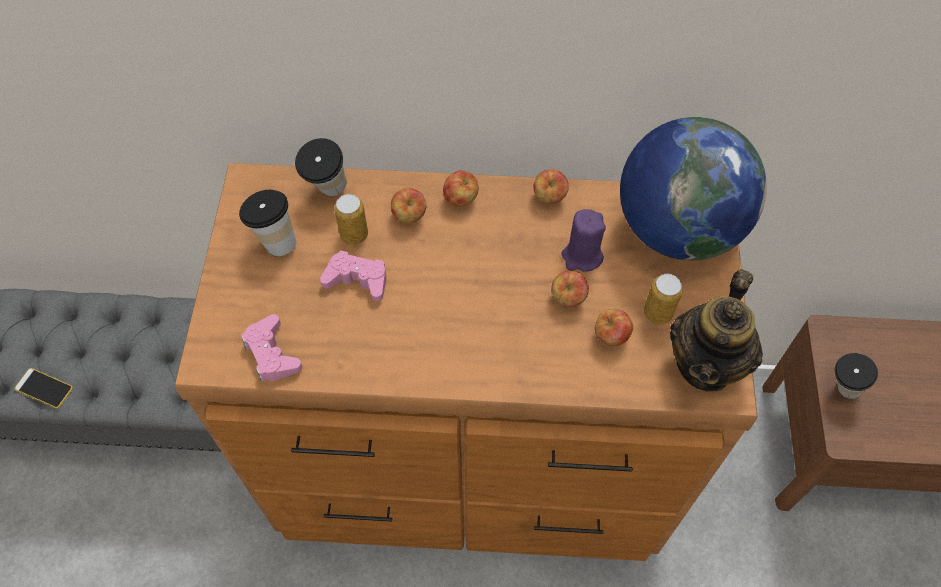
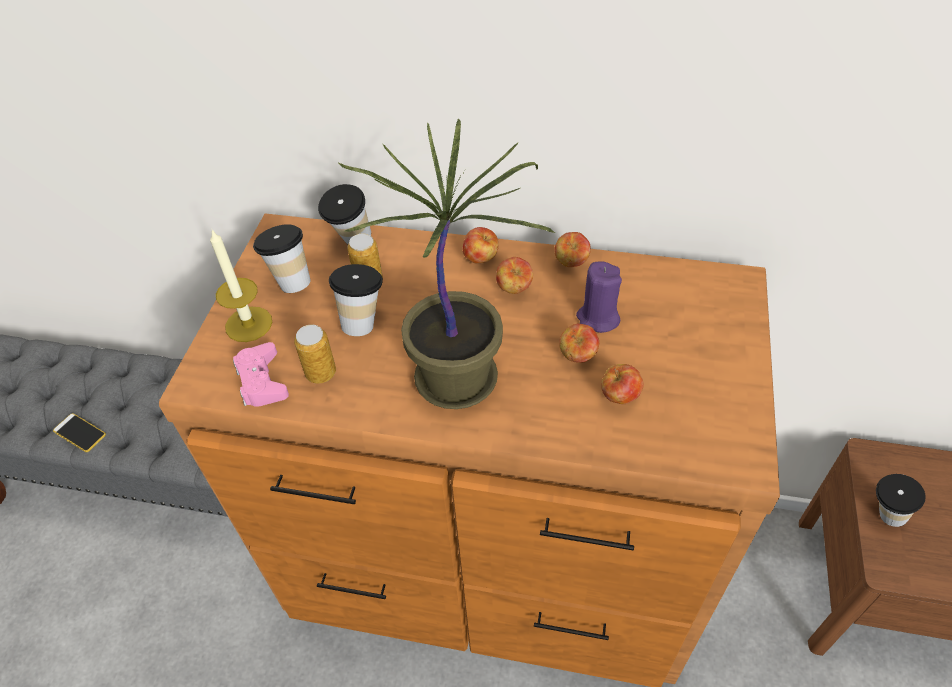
camera: 10 degrees right, 10 degrees down
(244, 293) = (248, 324): none -> candle
(357, 280) = (363, 321): pink game controller -> cup
(409, 216) = (426, 269): apple -> apple (513, 288)
(459, 331) = (458, 377): none -> potted plant
(658, 313) = (674, 378): can -> can (321, 373)
(677, 229) = (702, 301): globe -> none
(706, 363) = (724, 433): teapot -> none

